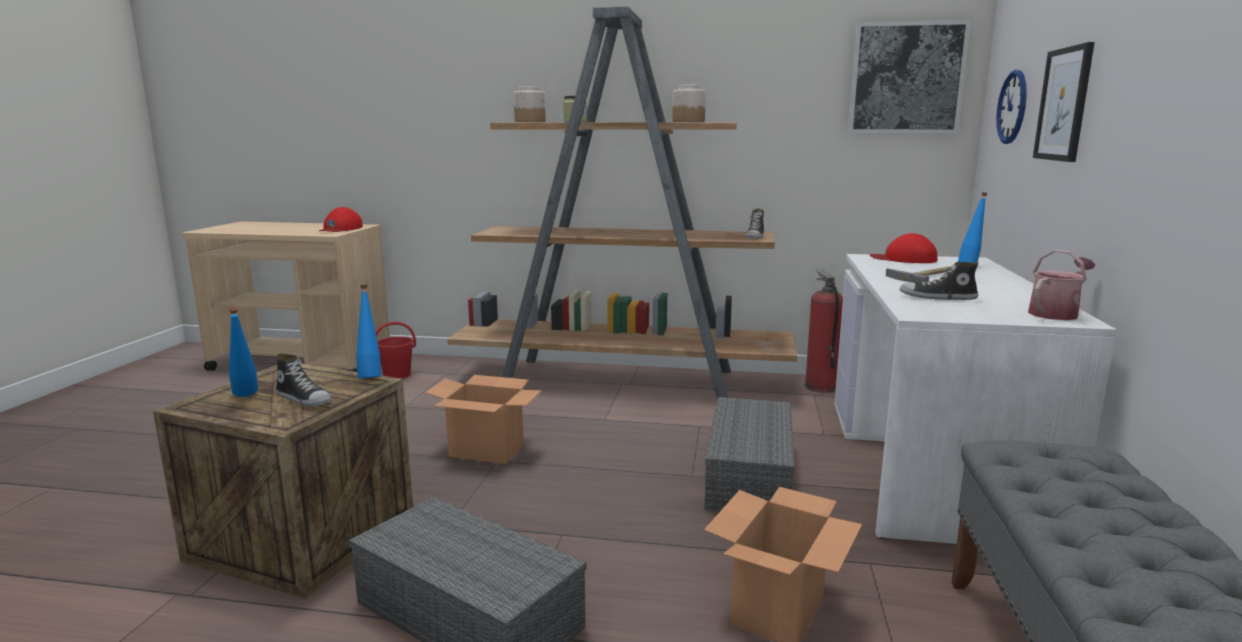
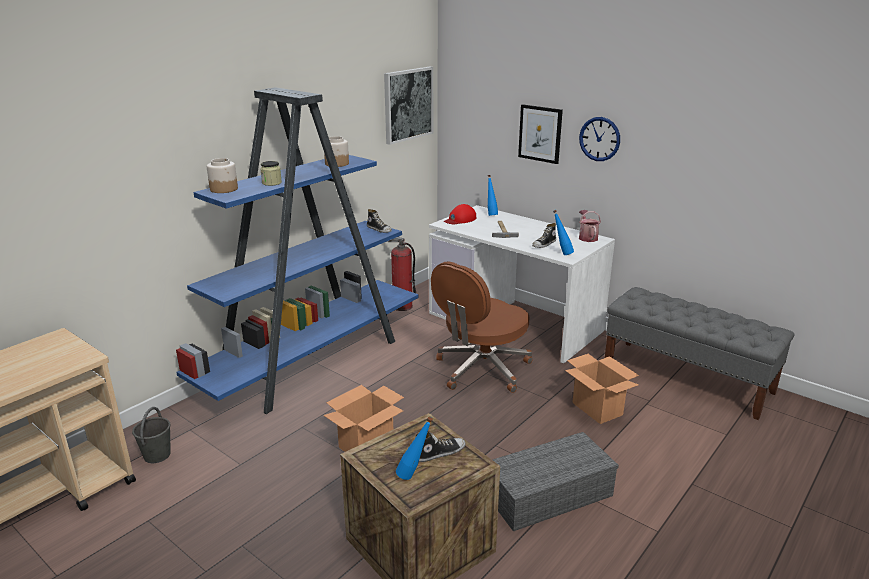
camera: 60 degrees left, 10 degrees up
(340, 229) = (58, 350): red cap -> none
(370, 376) = (414, 423): blue bottle -> blue bottle (561, 254)
(397, 375) = (157, 455): red bucket -> grey bucket
(623, 381) = (313, 361): brown bookcase -> blue bookcase
(747, 474) = (481, 369): grey storage box -> brown office chair
(1012, 107) = (481, 124): wall clock -> wall clock (599, 139)

